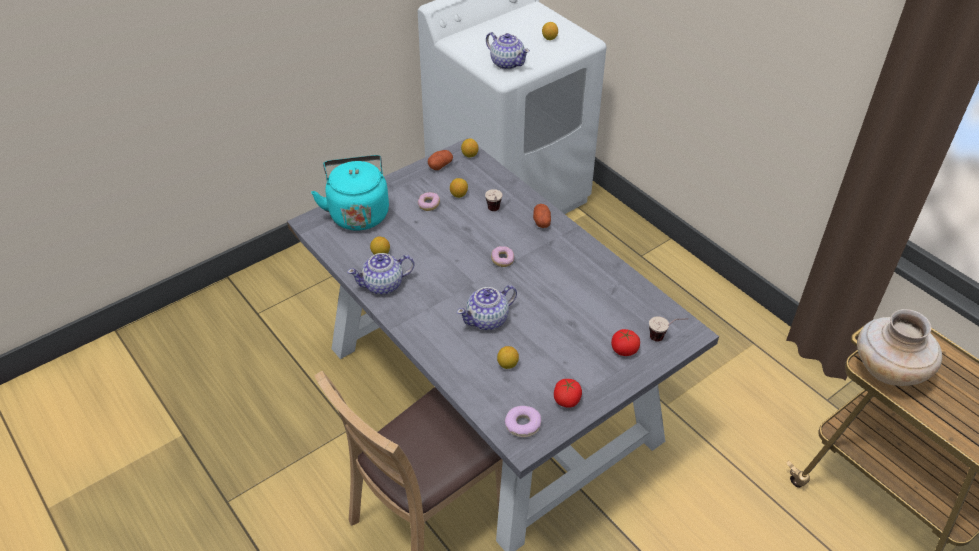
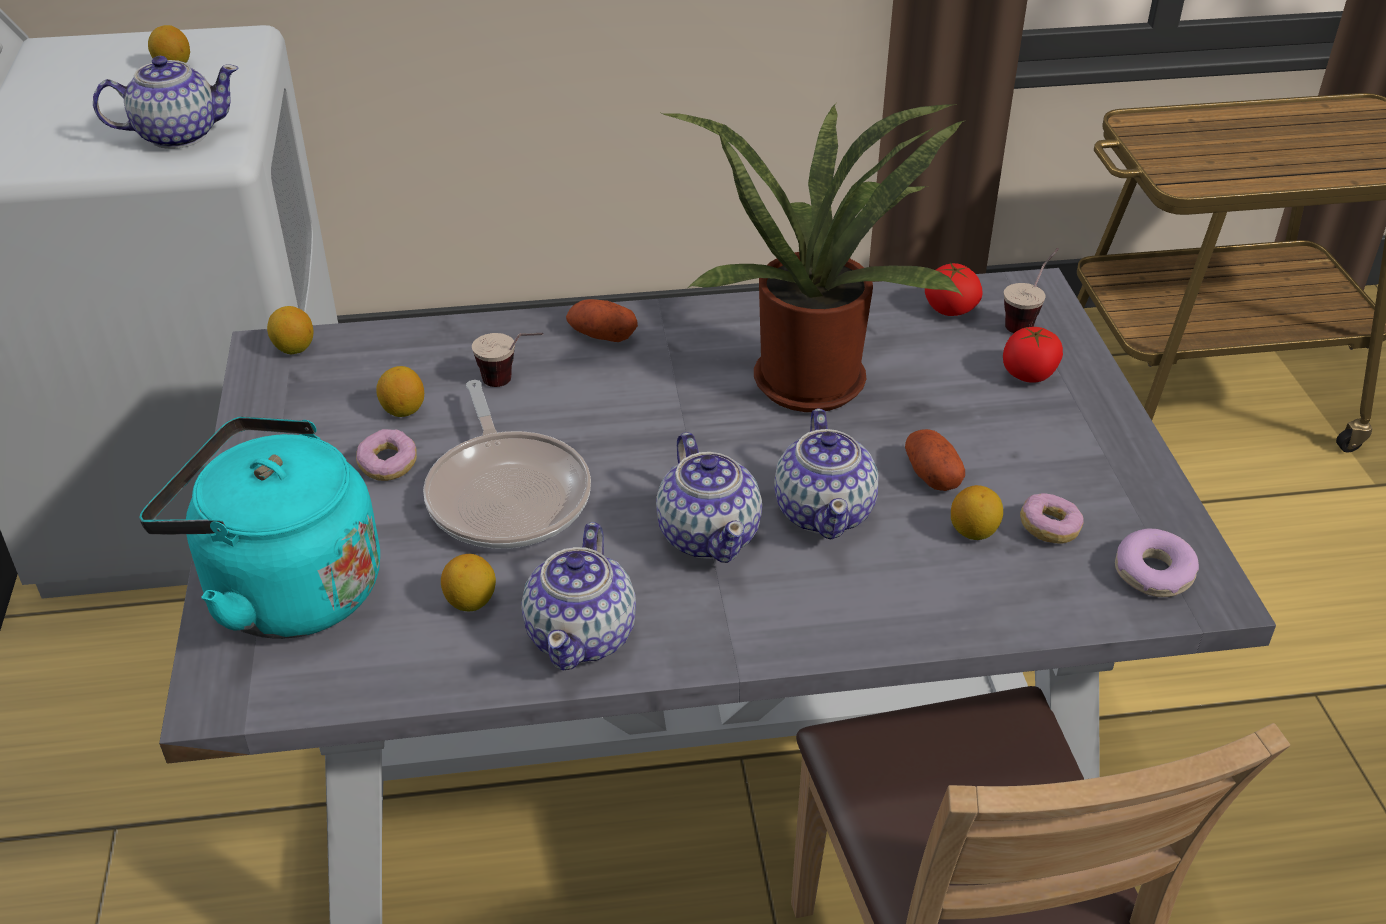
camera: 60 degrees left, 5 degrees down
(436, 238) = (507, 494): none -> frying pan
(440, 165) = (275, 400): potato -> potato (932, 475)
(453, 295) = (709, 534): none -> teapot
(502, 260) = (667, 426): donut -> donut (1049, 529)
(566, 287) = (813, 376): none -> potted plant
(567, 400) = (1117, 490): tomato -> tomato (950, 309)
(888, 370) = (1204, 170): beige vase -> none

